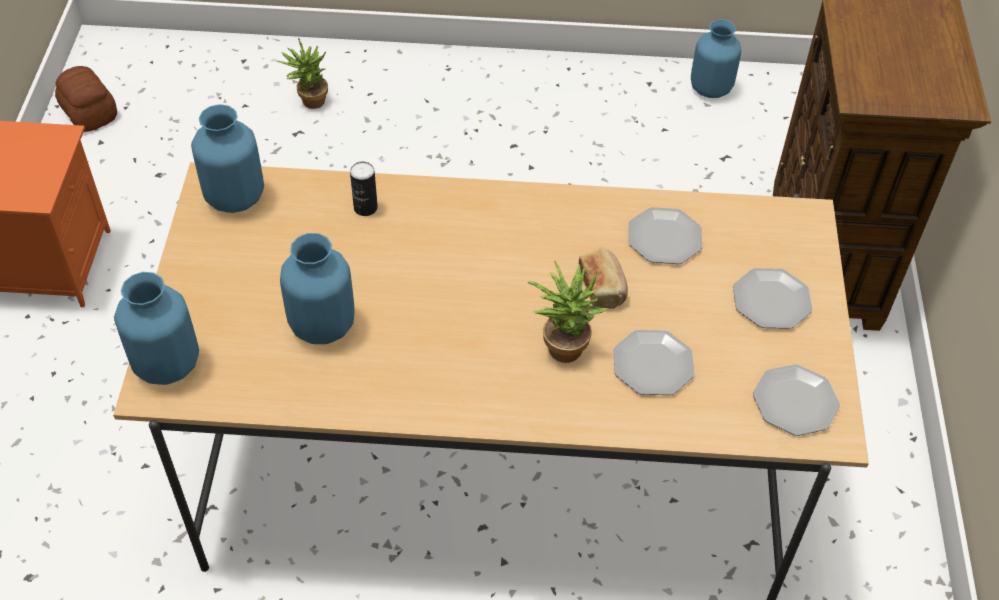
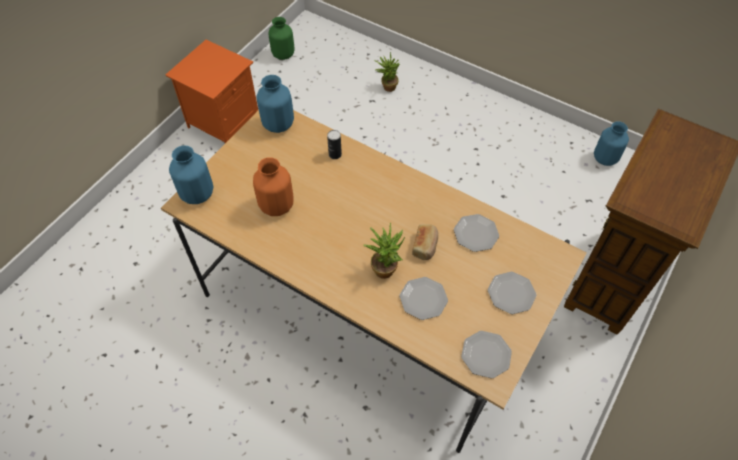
camera: 30 degrees right, 5 degrees up
(89, 111) = (283, 54): bread -> green vase
(322, 324) = (277, 205): blue vase -> orange vase

